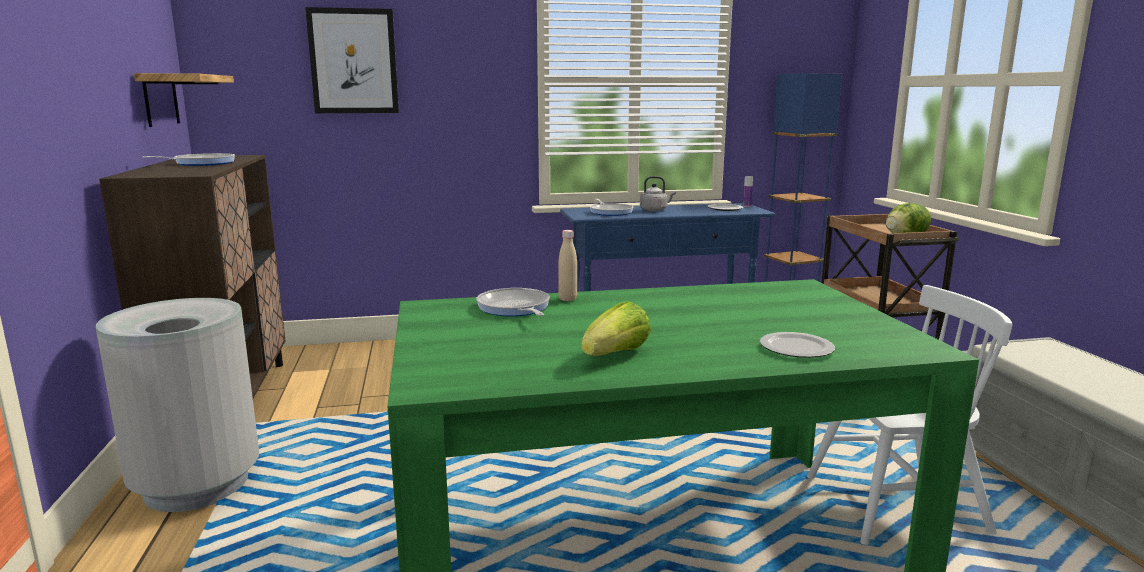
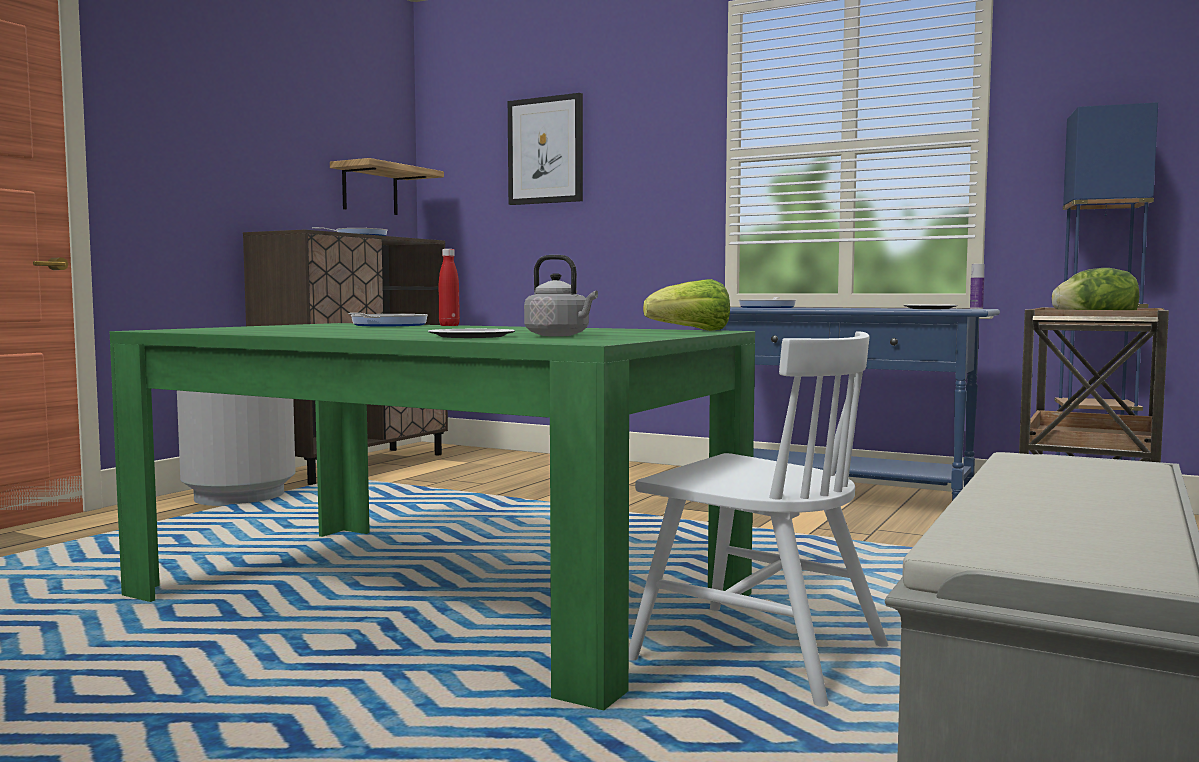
camera: 40 degrees right, 10 degrees down
(567, 299) = (449, 325): beige bottle -> red bottle
(616, 355) = (326, 332): lettuce -> lettuce (691, 331)
(655, 210) = (830, 308): grey kettle -> grey kettle (560, 335)

